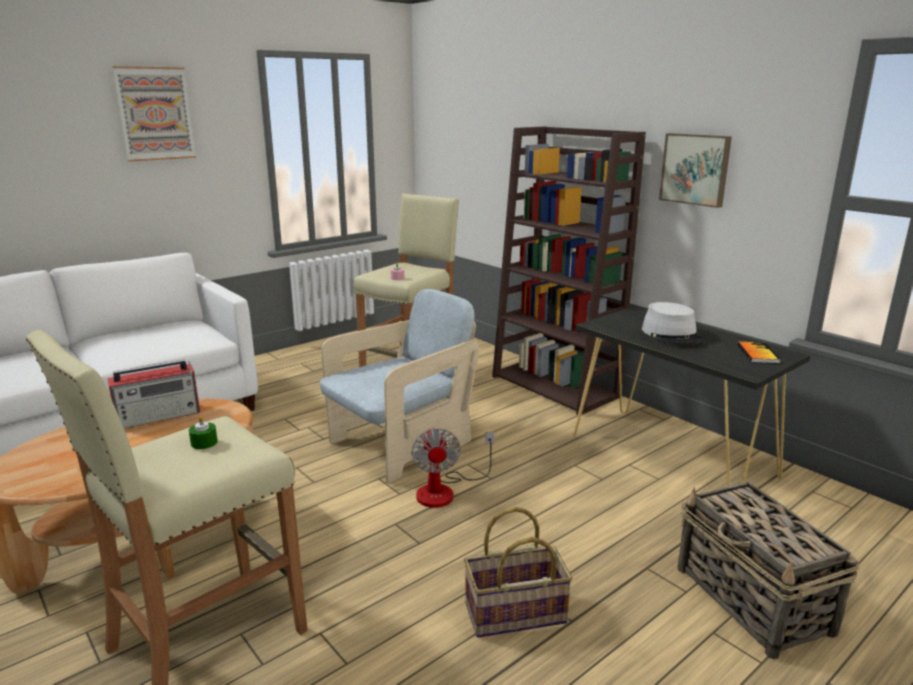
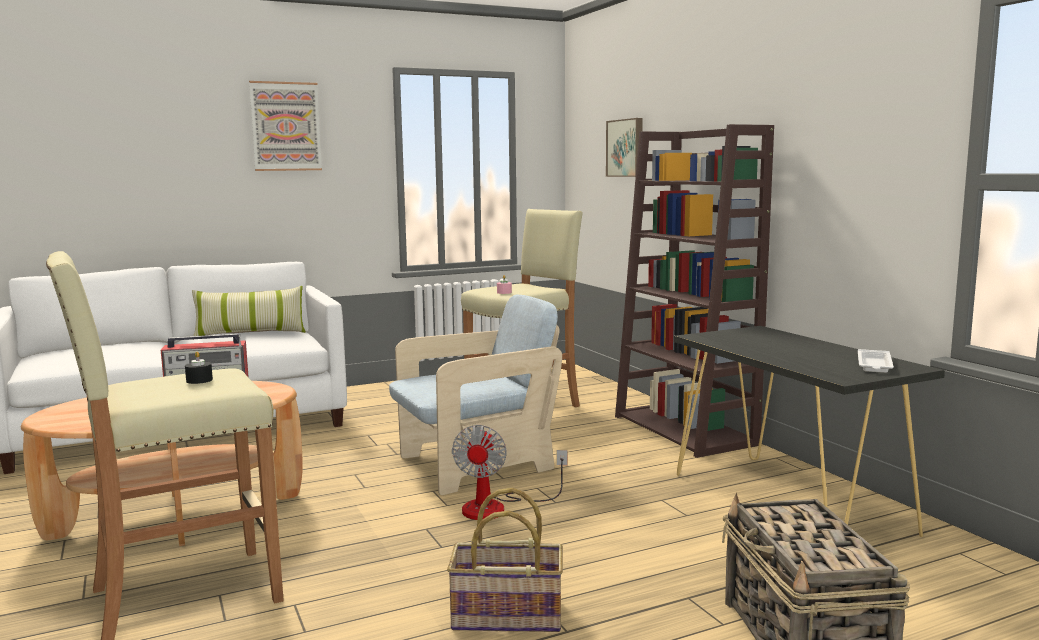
camera: 15 degrees right, 10 degrees down
(151, 330) = (250, 334): none -> pillow
(204, 443) = (199, 380): green candle -> black candle
(672, 335) = (782, 347): grey hat -> none
(695, 169) = (826, 161): picture -> picture (626, 148)
(757, 354) = (874, 365): book -> white tray

